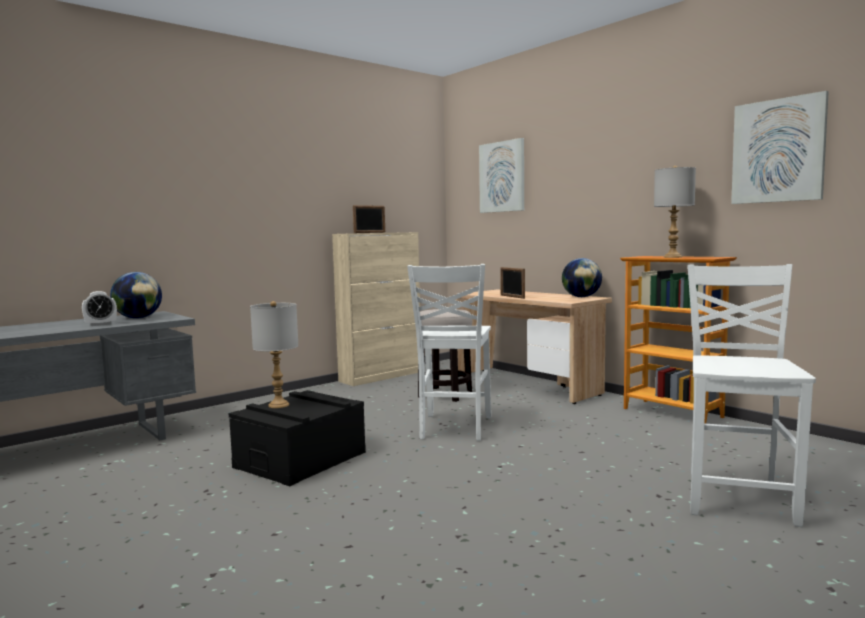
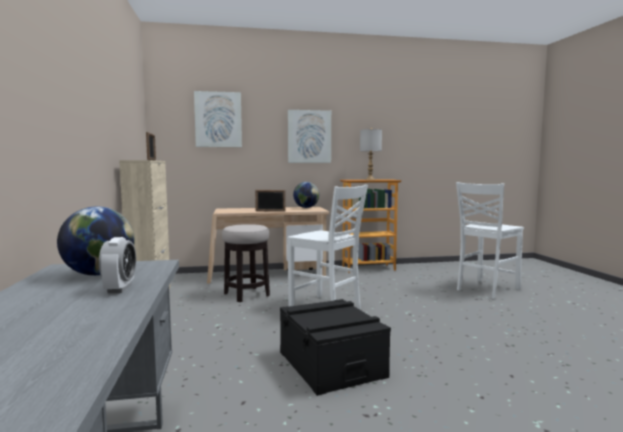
camera: 60 degrees left, 0 degrees up
(278, 405) = (317, 321): grey table lamp -> none
(738, 497) = (486, 289): white chair -> white chair turned 90 degrees counterclockwise
(778, 151) = (408, 126): picture -> picture (309, 136)

